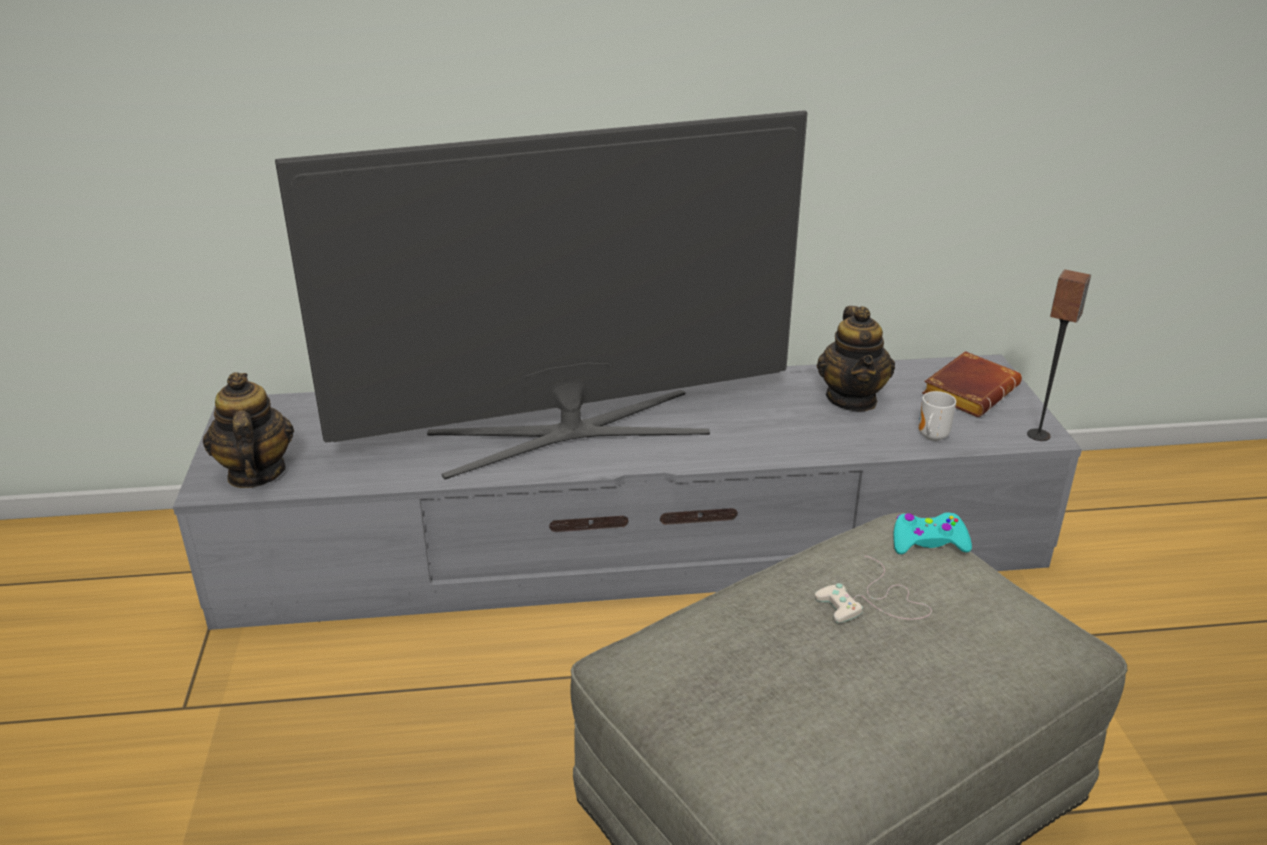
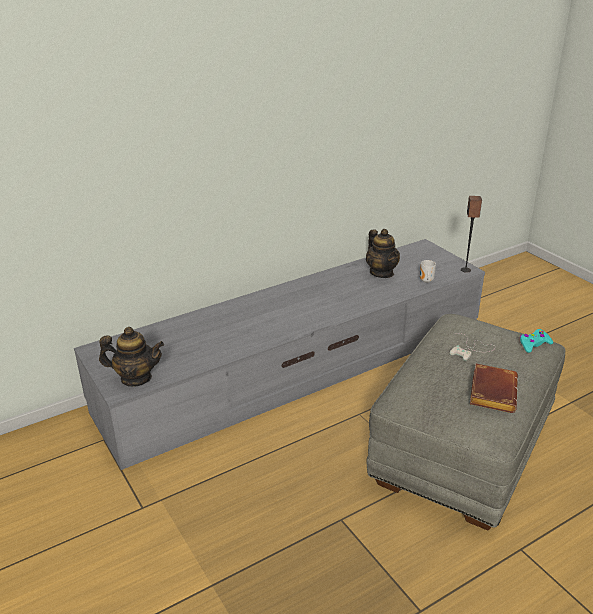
camera: 25 degrees left, 0 degrees up
(255, 473) = (136, 378): teapot -> teapot turned 135 degrees clockwise
(570, 432) = (272, 318): television -> none
(928, 542) = (471, 321): turquoise game controller -> turquoise game controller (534, 344)
(968, 391) = (425, 258): brown book -> brown book (491, 391)

